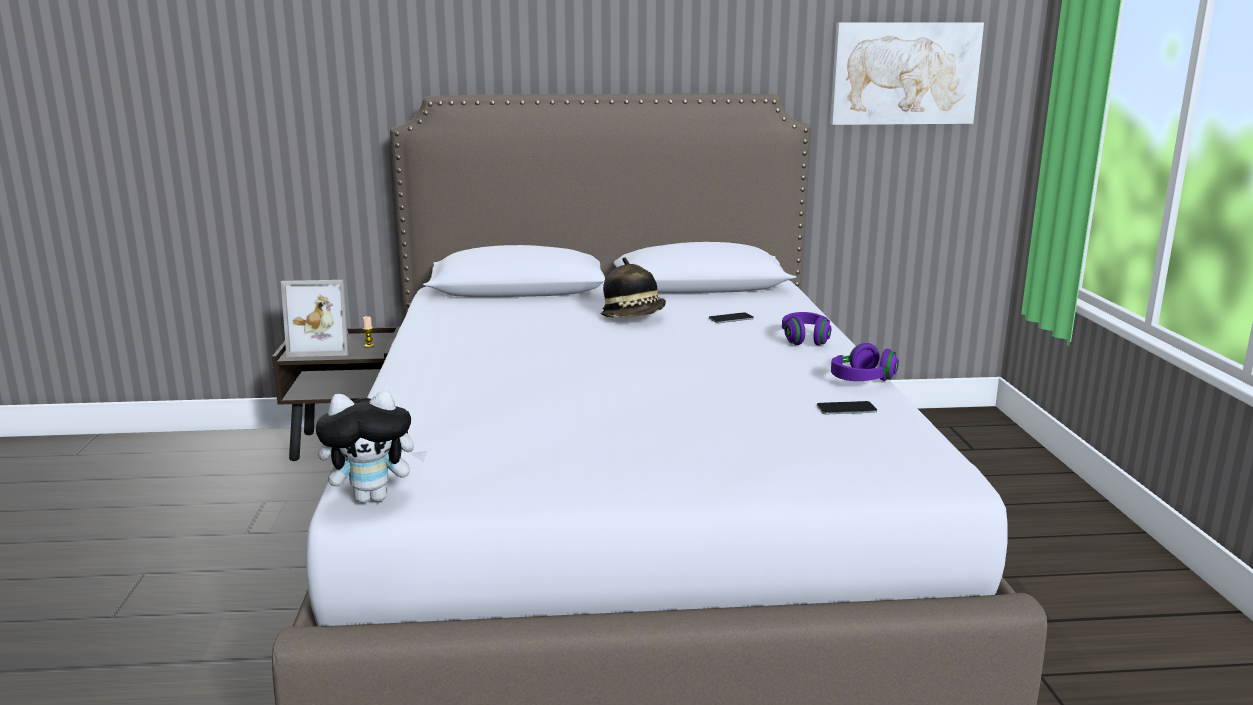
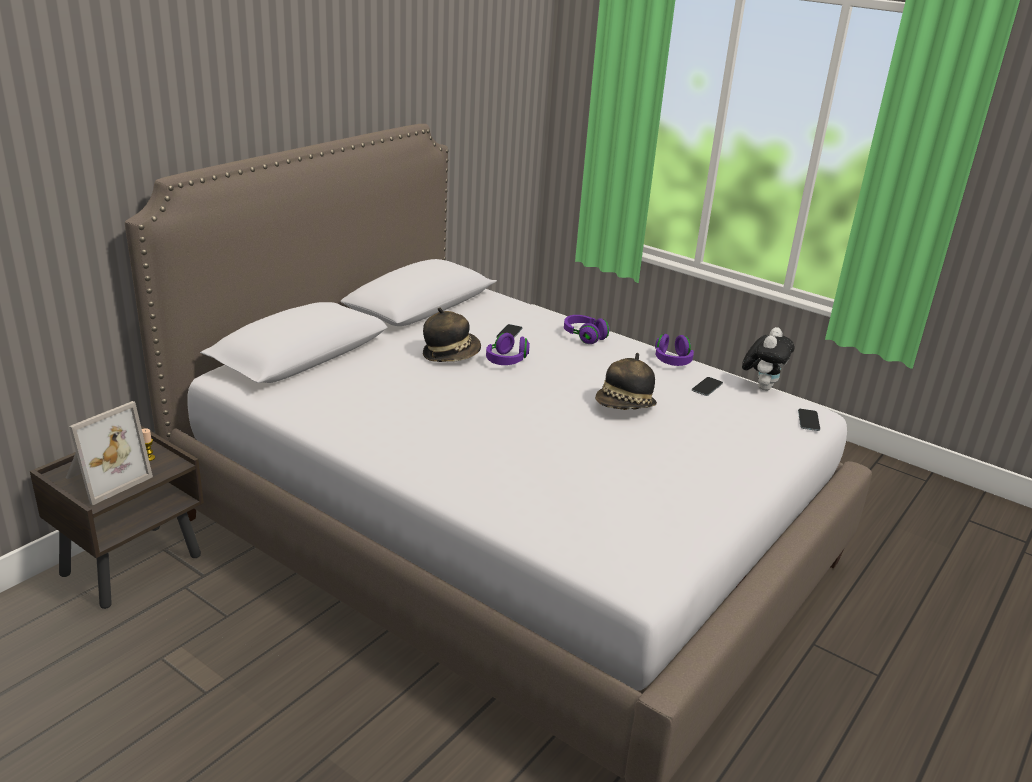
camera: 50 degrees left, 10 degrees up
(374, 497) = (649, 579): plush toy -> plush toy (762, 387)
(674, 333) = (506, 361): none -> purple headphones
(701, 392) = (625, 407): none -> hat
(904, 73) = (485, 89): picture -> none
(910, 474) = (808, 420): none -> phone

